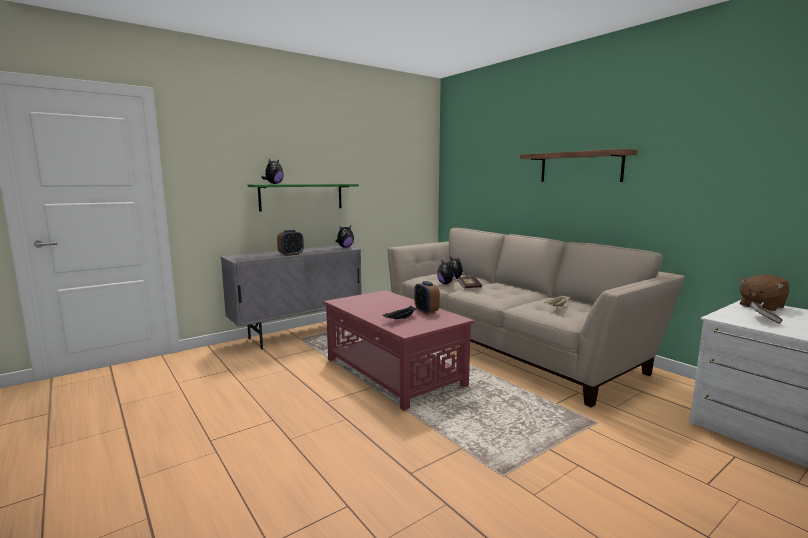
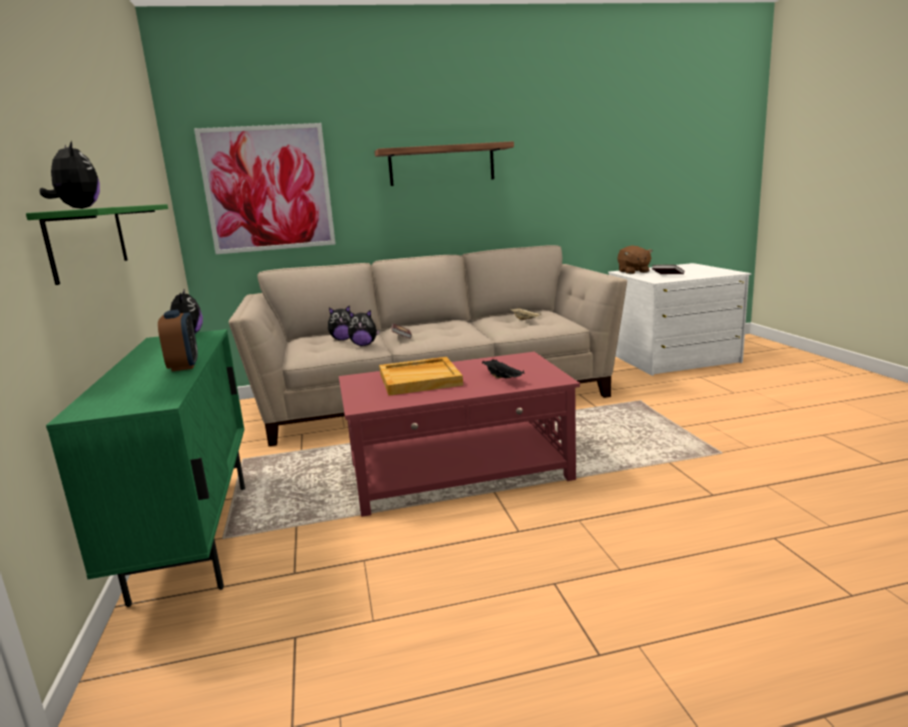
camera: 65 degrees left, 5 degrees up
(298, 334) = (195, 538): grey cabinet -> green cabinet
(388, 304) = (420, 379): none -> beige tray
(426, 311) = (478, 365): alarm clock -> none
(476, 178) = (268, 189): none -> picture

